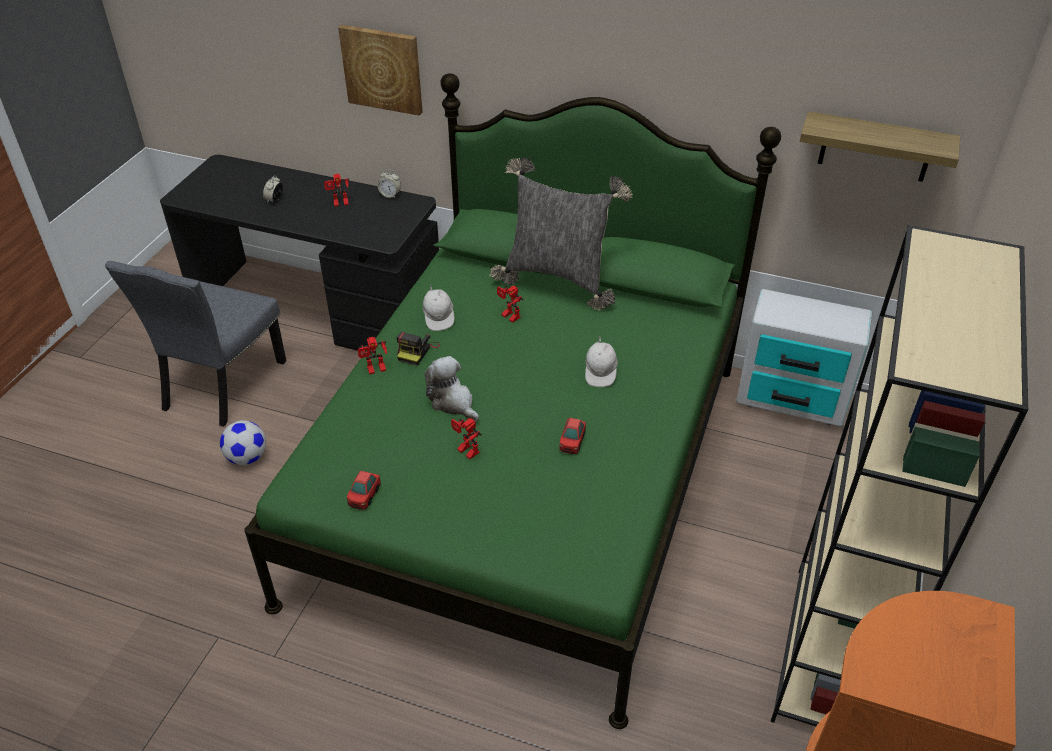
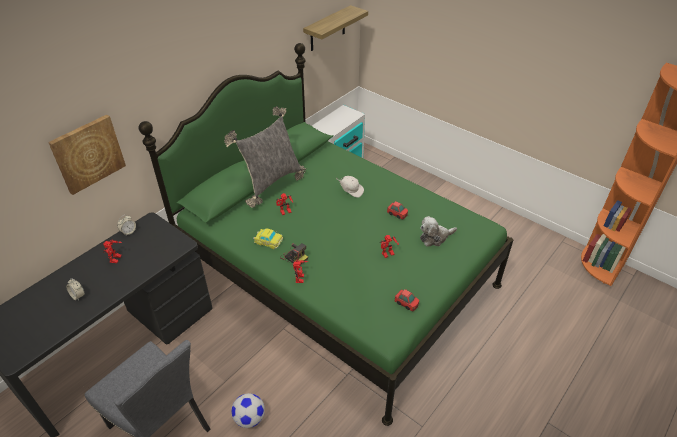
camera: 70 degrees left, 0 degrees up
(439, 317) = (268, 241): white cap -> toy car
(453, 402) = (347, 250): plush toy -> plush toy (435, 237)
(828, 654) = (478, 210): beige bookcase -> none

